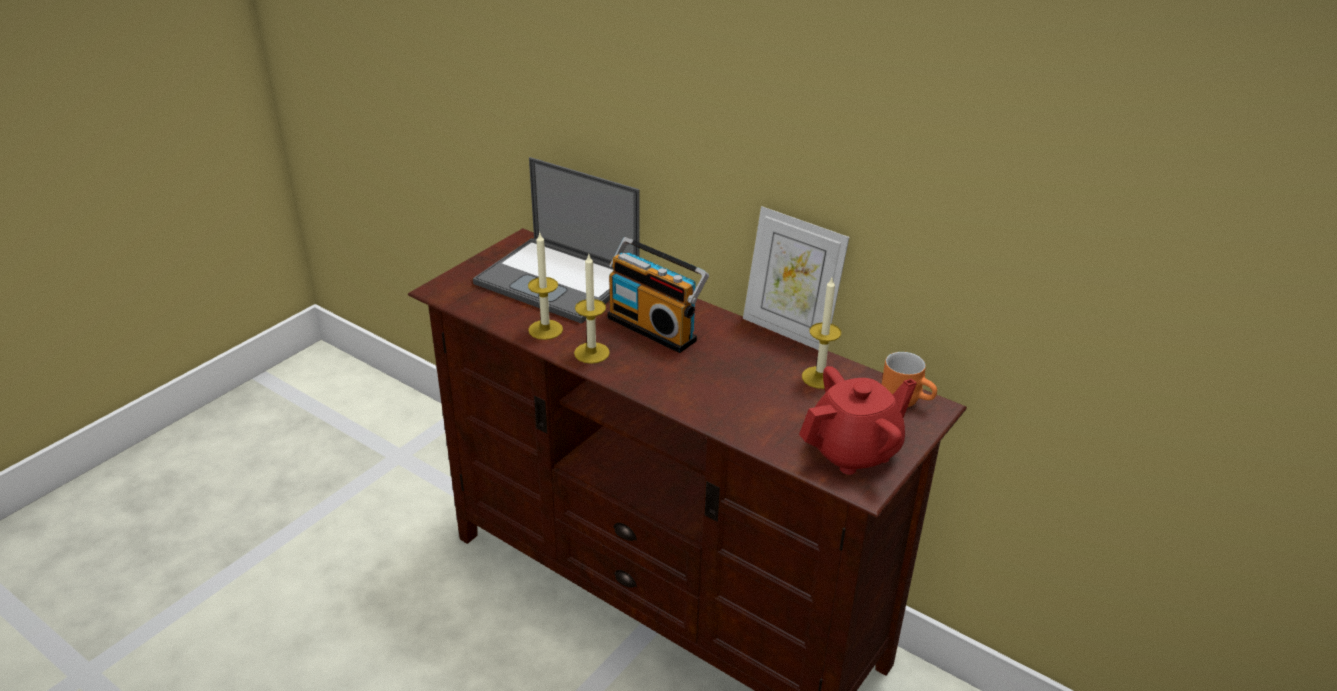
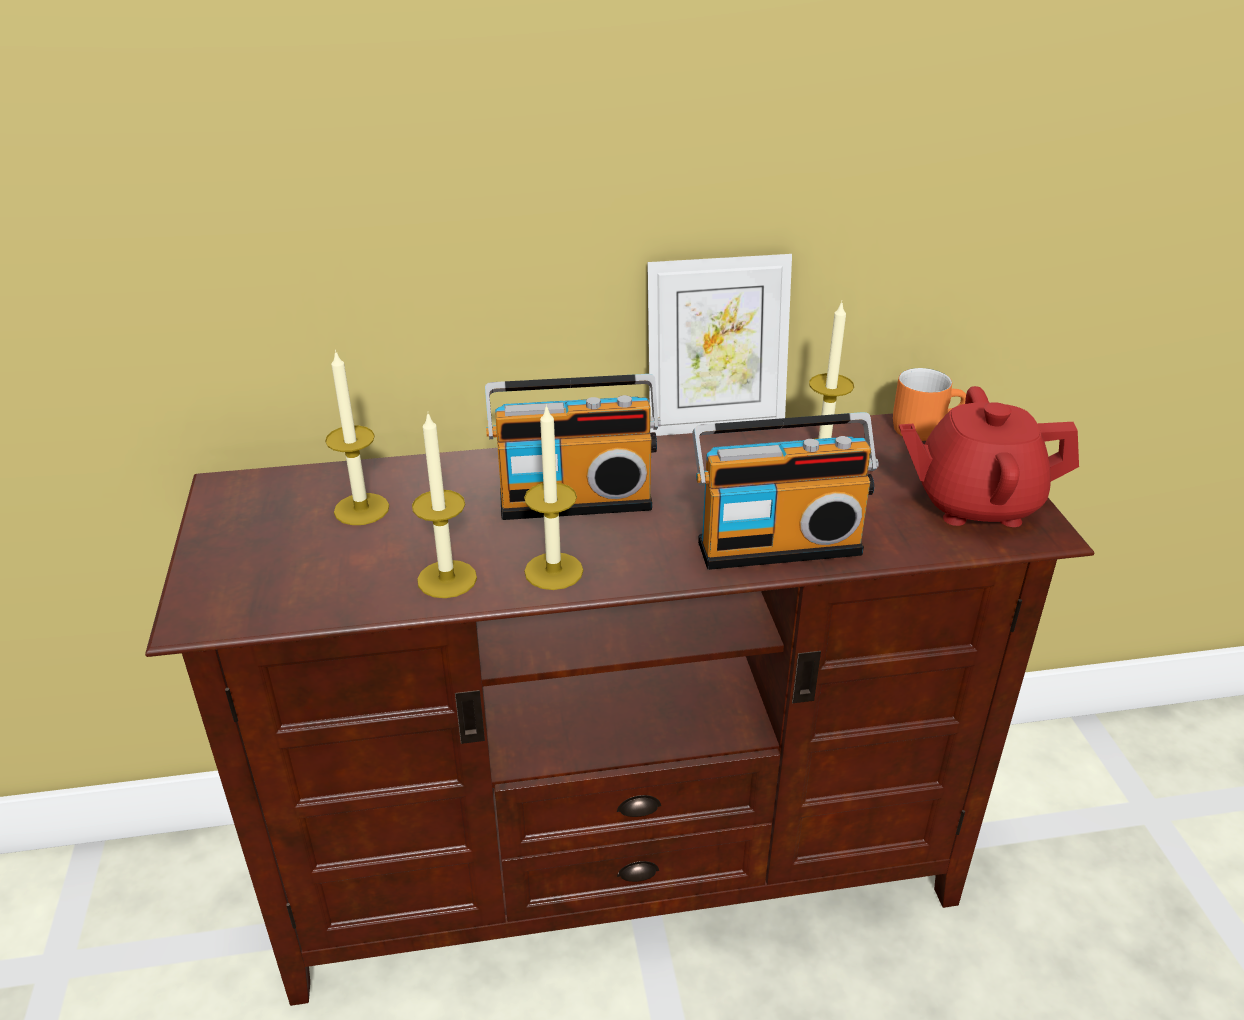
camera: 45 degrees left, 0 degrees up
(559, 280) = (361, 509): laptop -> candle
(710, 404) = (777, 544): none -> radio
(854, 451) = (975, 503): red teapot -> red teapot turned 105 degrees counterclockwise

